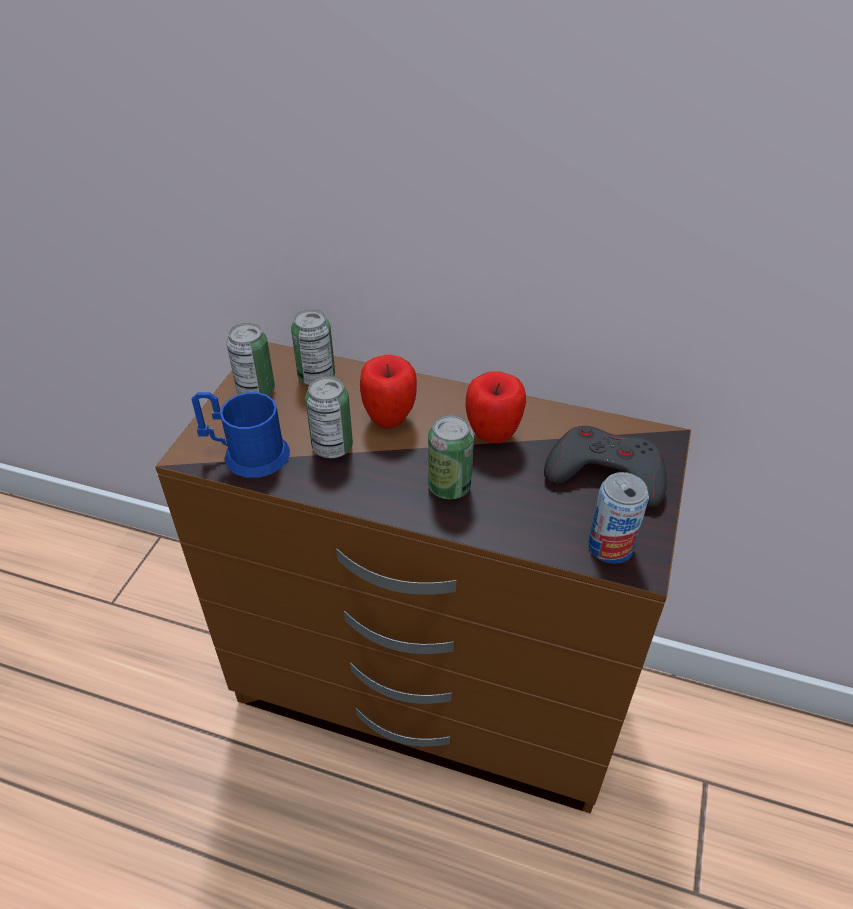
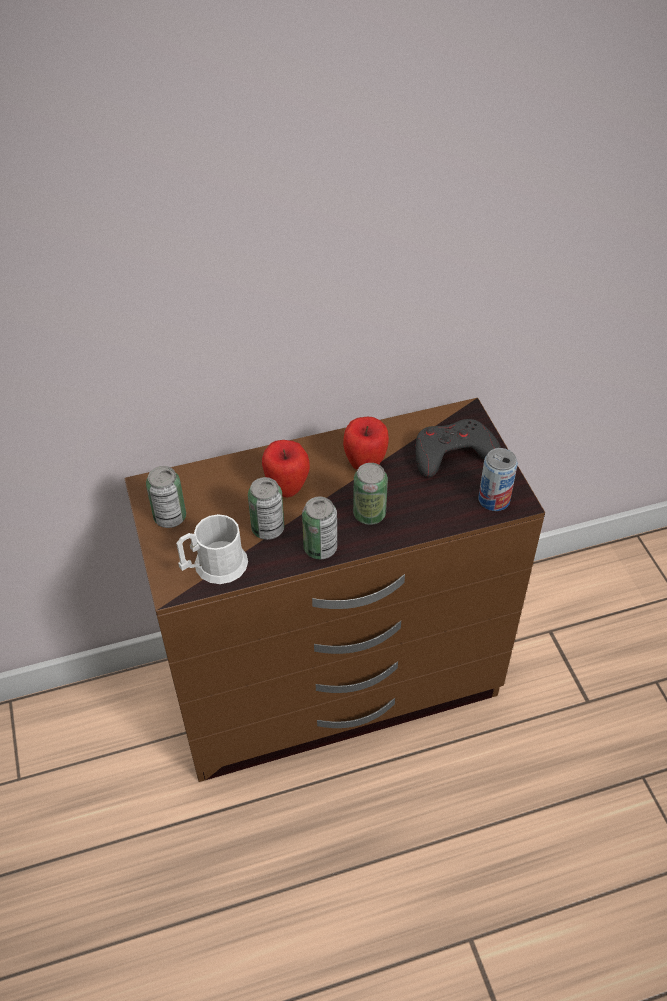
camera: 35 degrees left, 5 degrees up
(247, 454) = (214, 566): blue mug -> white mug
(316, 377) = (203, 484): can -> can (320, 548)

